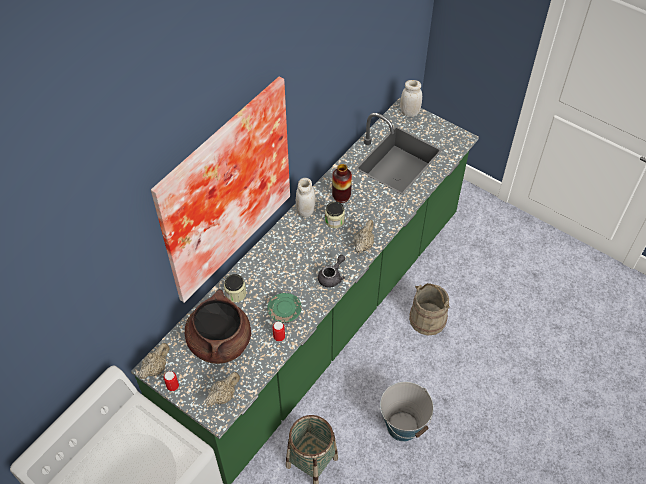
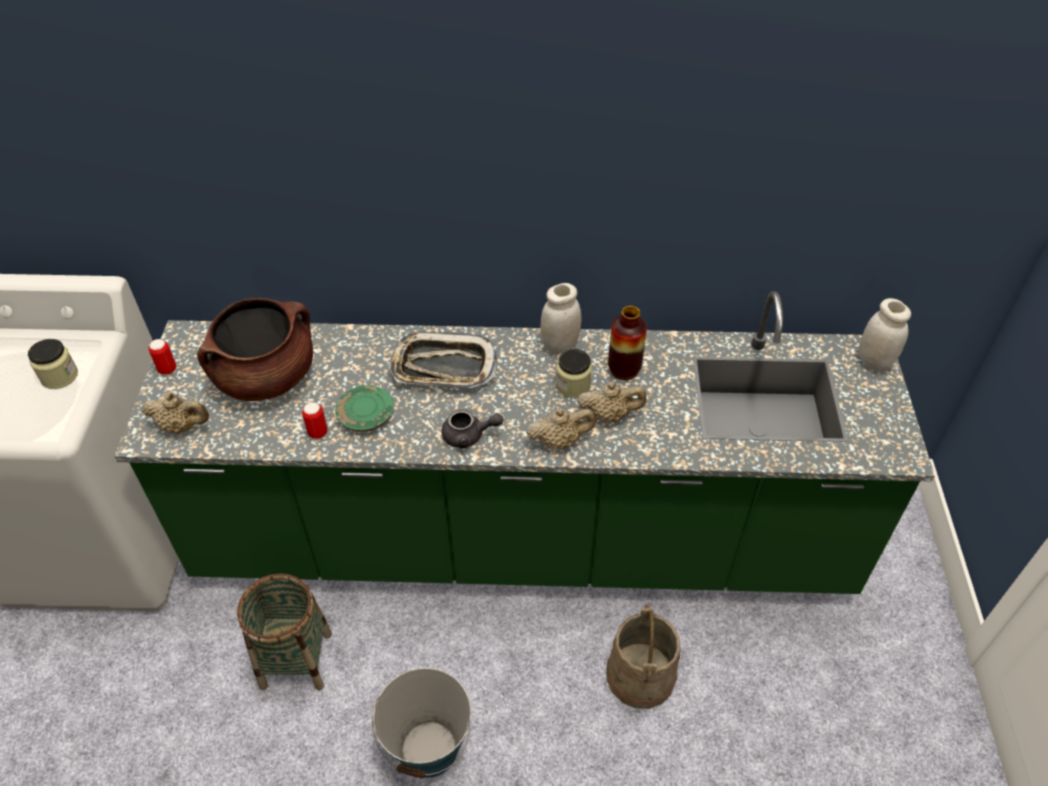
camera: 55 degrees right, 5 degrees down
(156, 368) = (185, 339): beige teapot -> beige teapot (609, 415)
(222, 188) = (393, 170): picture -> none
(235, 294) = (356, 350): jar -> jar (59, 376)
(279, 263) = (443, 367): none -> tray

